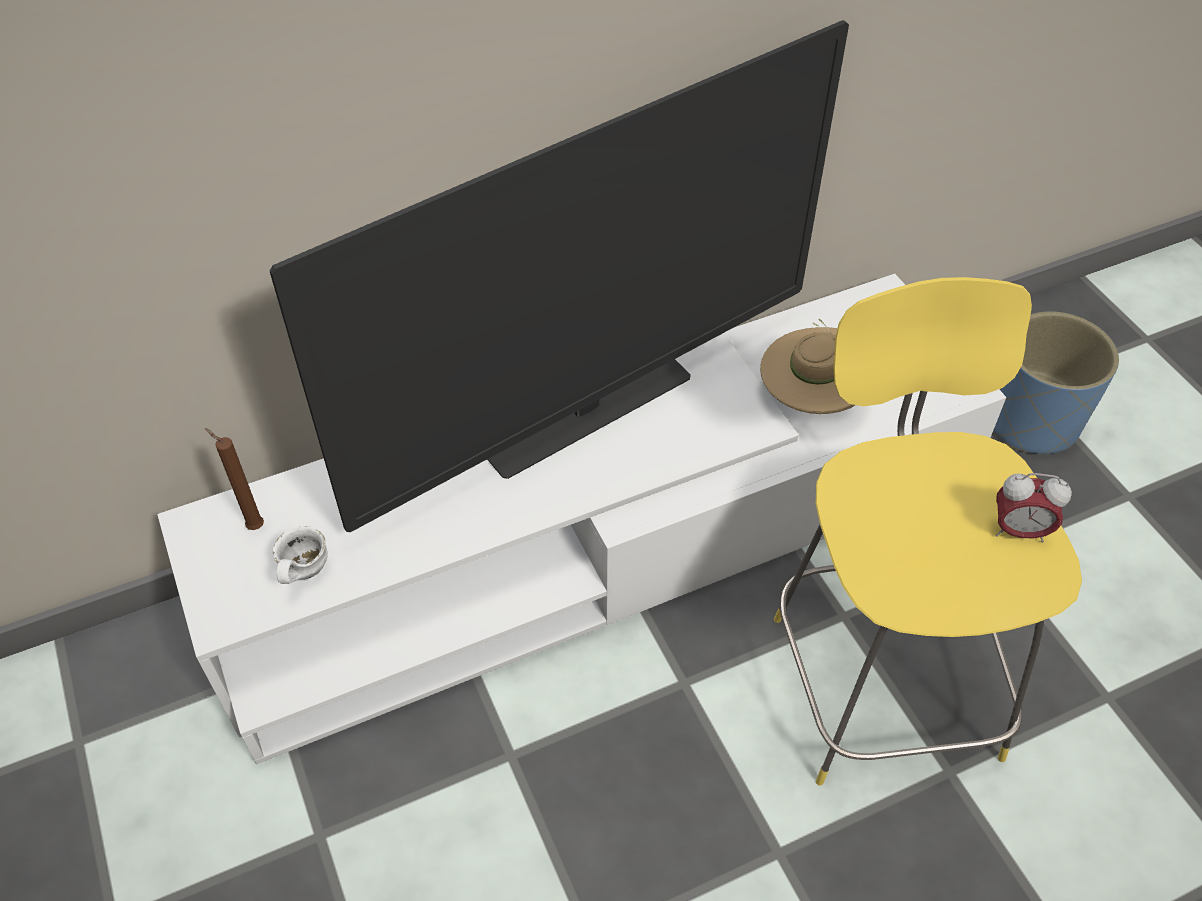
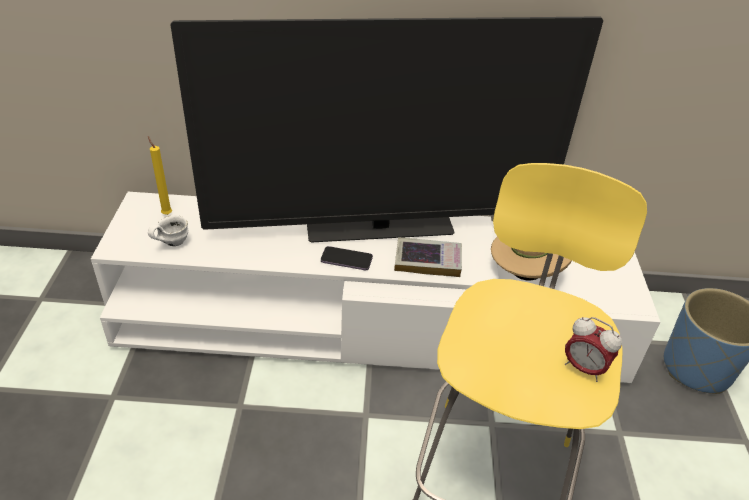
camera: 25 degrees right, 10 degrees down
(253, 526) = (166, 213): brown candle -> yellow candle
(575, 484) = (346, 260): none -> phone
(684, 436) = (428, 261): none -> book

